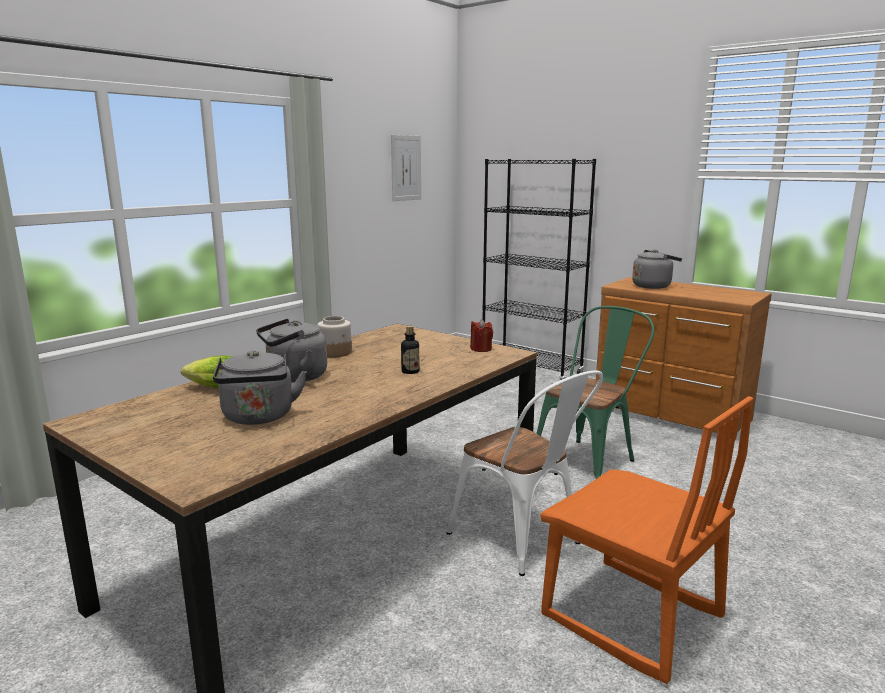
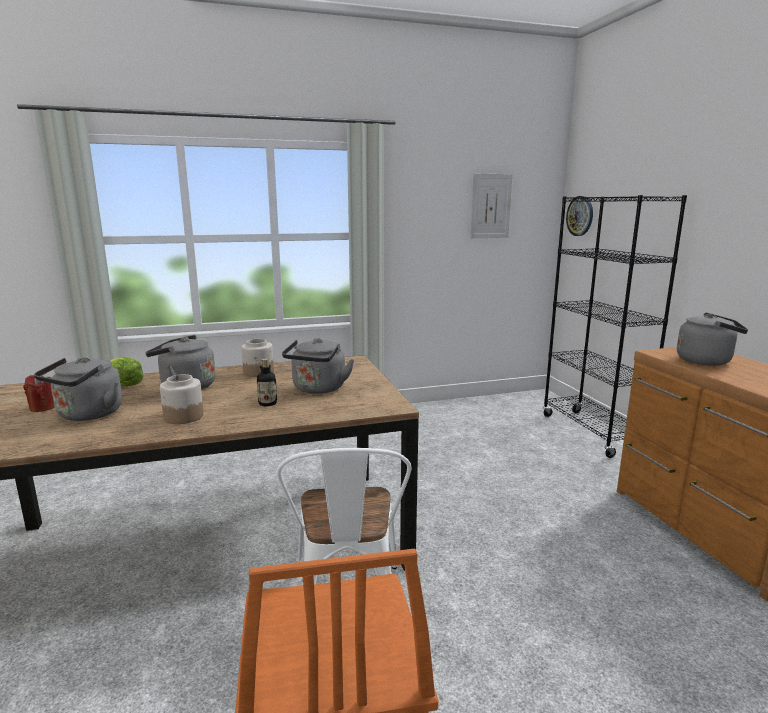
camera: 35 degrees right, 0 degrees up
(362, 396) = (183, 416): none -> jar
(425, 354) = (318, 389): none -> grey kettle
(480, 176) = (580, 216): none -> wall clock
(481, 349) = (374, 396): red candle -> red candle (43, 407)
(589, 460) = (531, 551): green chair -> none

